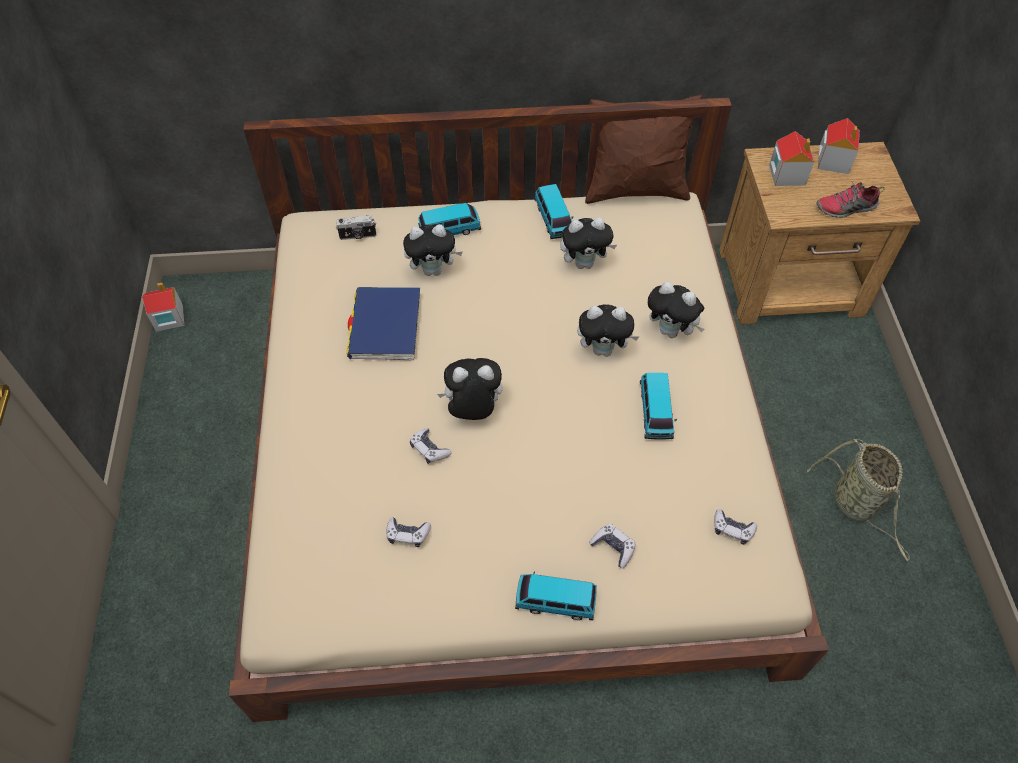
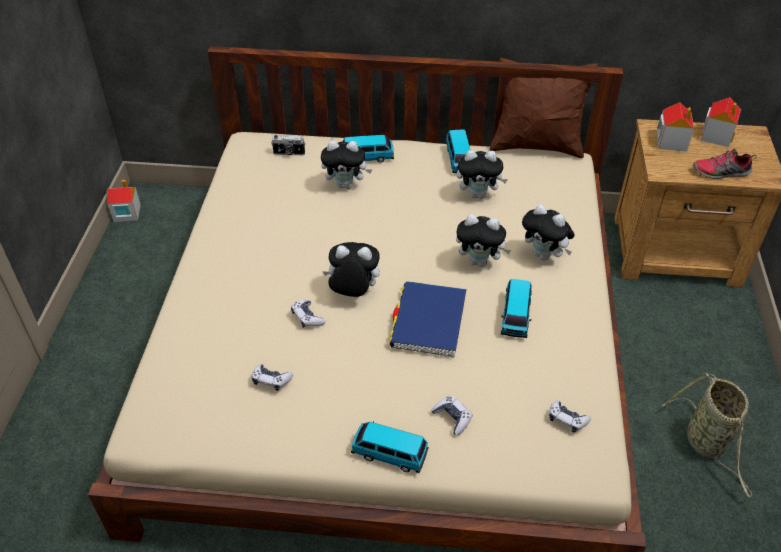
camera: 10 degrees right, 10 degrees down
(385, 326) = (294, 221): blue book -> blue book (428, 321)

